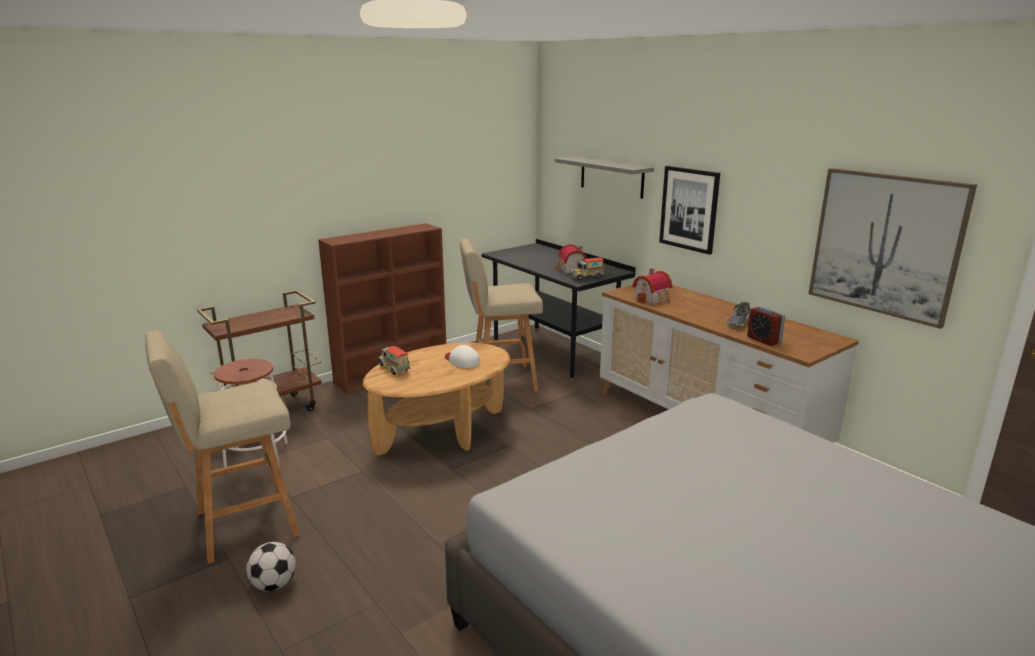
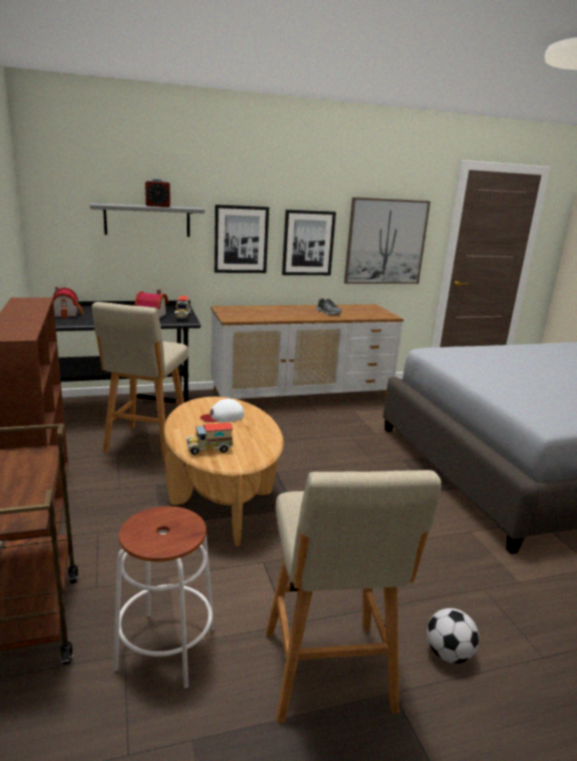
camera: 70 degrees left, 0 degrees up
(653, 299) = (259, 316): toy house -> toy house (67, 313)
(763, 340) = (363, 316): alarm clock -> alarm clock (158, 206)
(765, 226) = (308, 243): none -> picture

